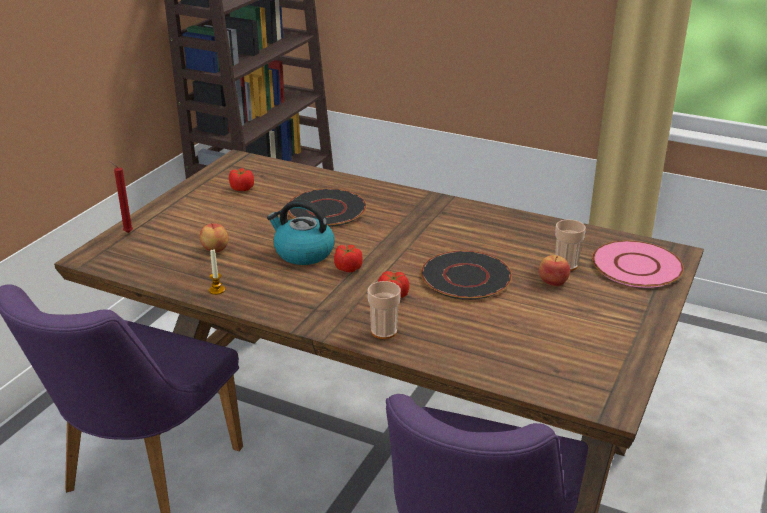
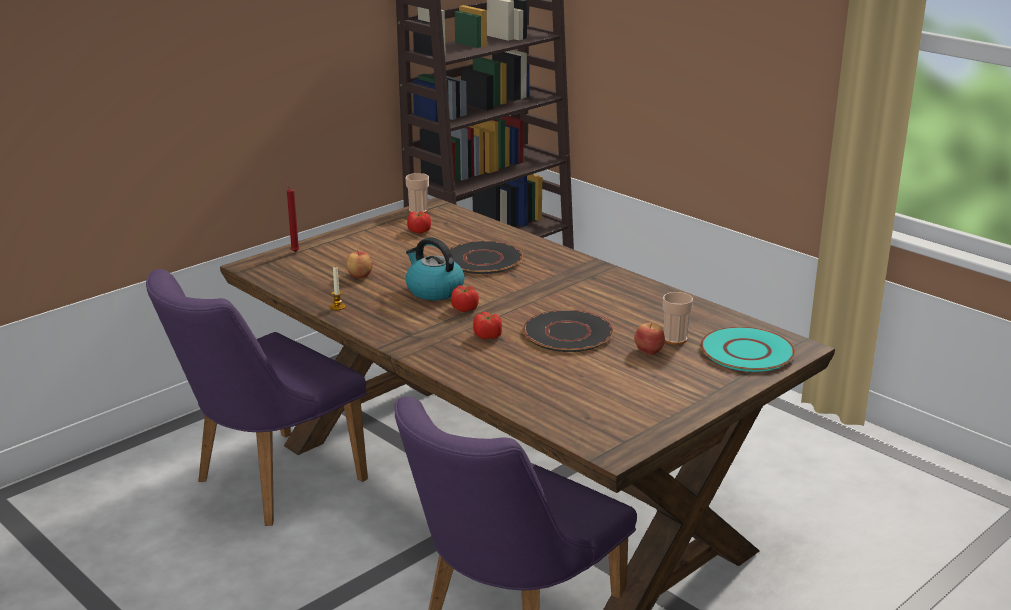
camera: 20 degrees right, 5 degrees down
(384, 331) = (456, 361): cup -> cup (418, 211)
(637, 266) = (747, 351): pink plate -> turquoise plate

